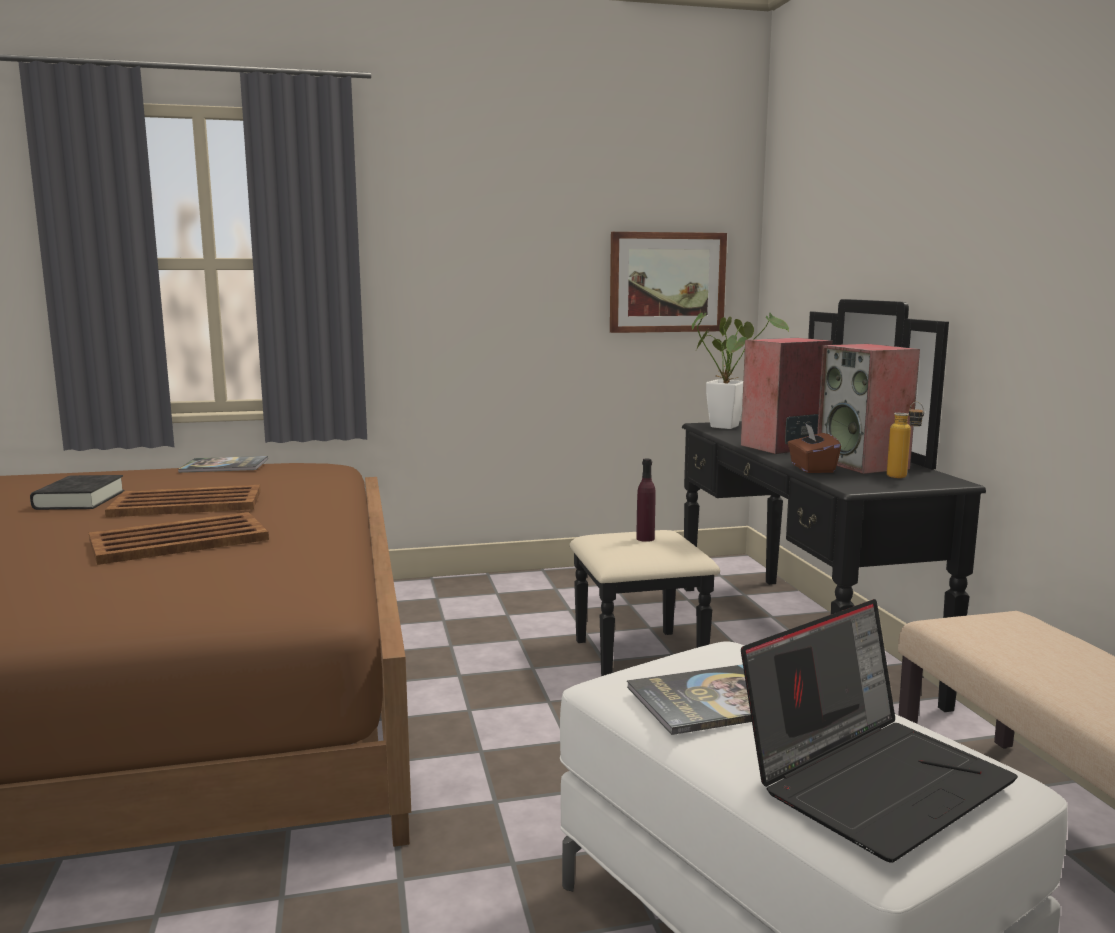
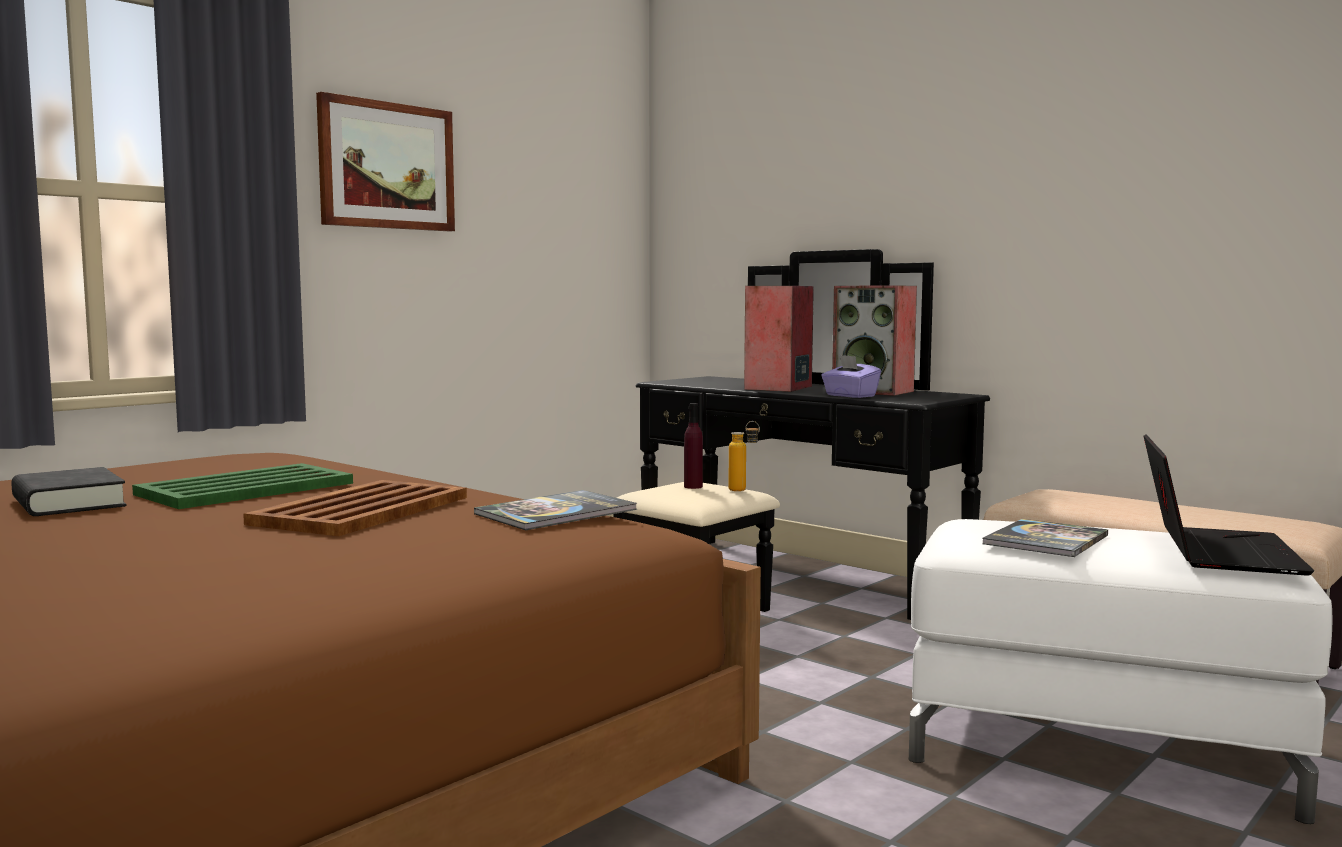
camera: 35 degrees left, 5 degrees down
(186, 503) = (244, 489): brown tray -> green tray
(224, 466) = (156, 462): book -> book (556, 513)
(667, 282) = (578, 241): picture -> picture (386, 166)
(727, 426) = (683, 381): potted plant -> none
(811, 468) = (850, 396): brown tissue box -> purple tissue box
(903, 478) = (927, 395): bottle -> bottle (743, 490)

